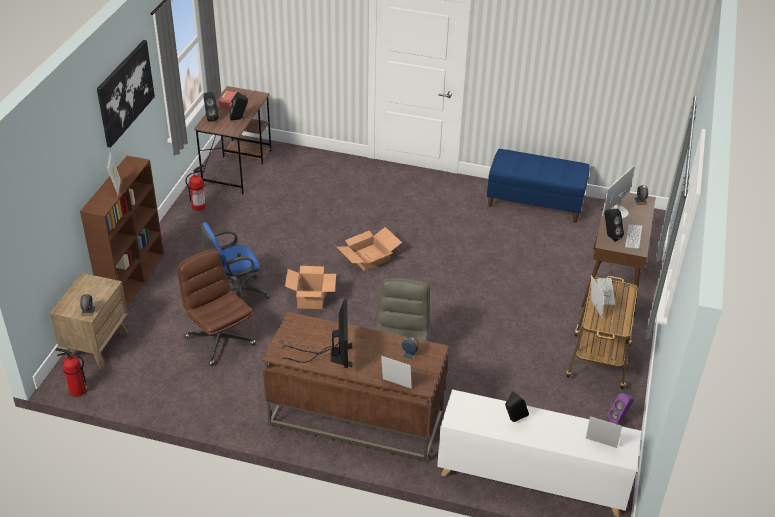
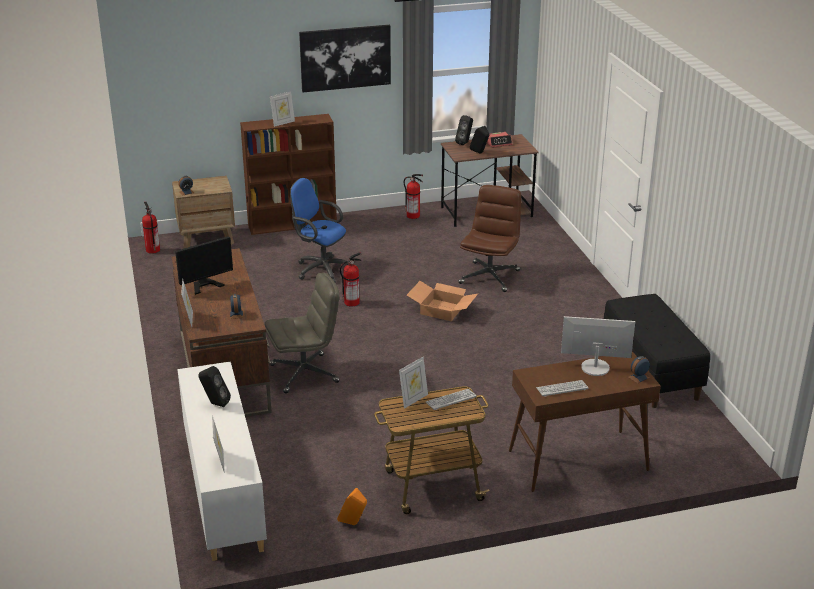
camera: 60 degrees right, 10 degrees down
(219, 340) = (259, 282): brown office chair -> brown office chair (489, 276)
(310, 299) = (352, 302): cardboard box -> fire extinguisher
(535, 203) = (651, 372): blue bench -> black bench
(610, 236) = (544, 374): black speaker -> none
(618, 420) = (353, 524): purple speaker -> orange speaker

